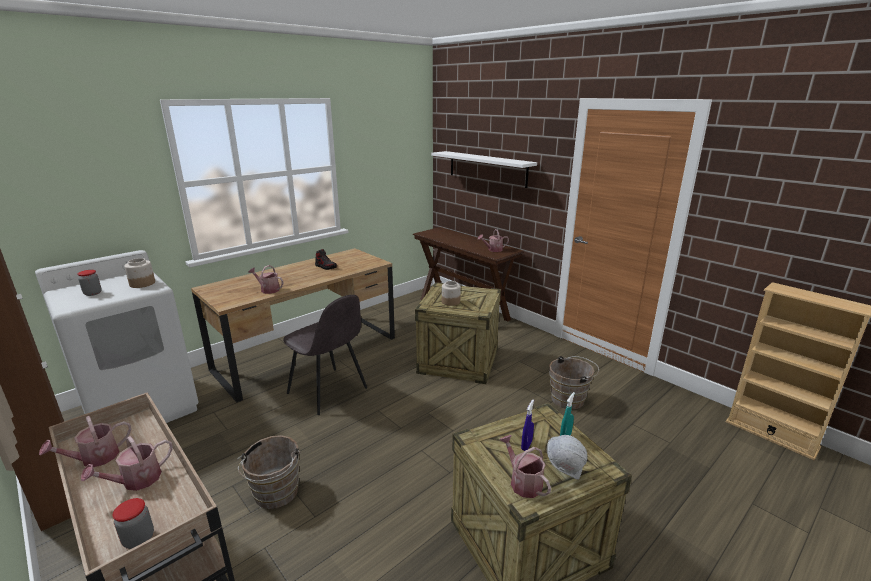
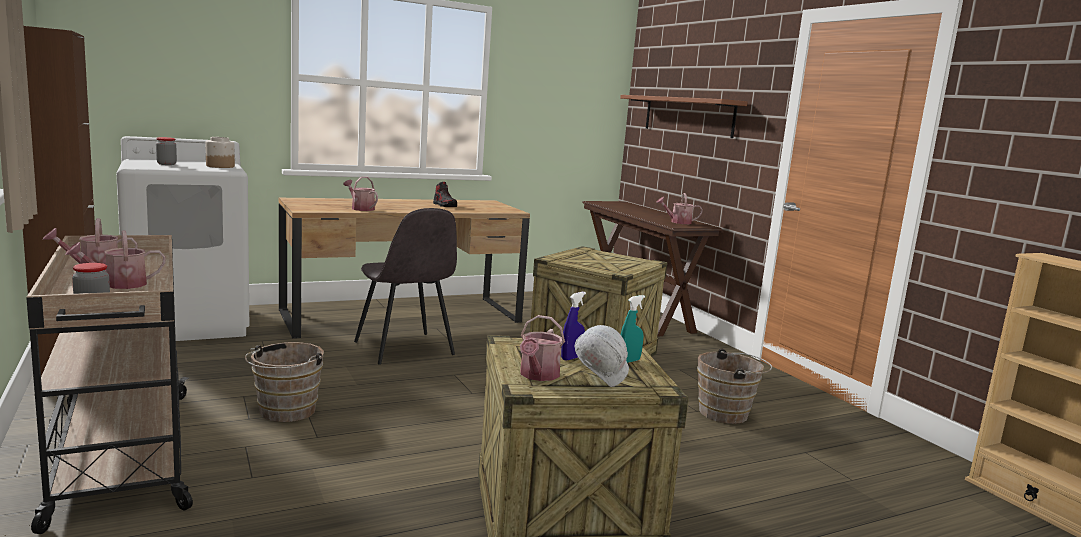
camera: 15 degrees right, 10 degrees down
(450, 302) = (587, 261): jar -> none
(487, 168) = (688, 116): white shelf -> brown shelf
(523, 482) = (538, 375): watering can -> watering can turned 150 degrees counterclockwise

